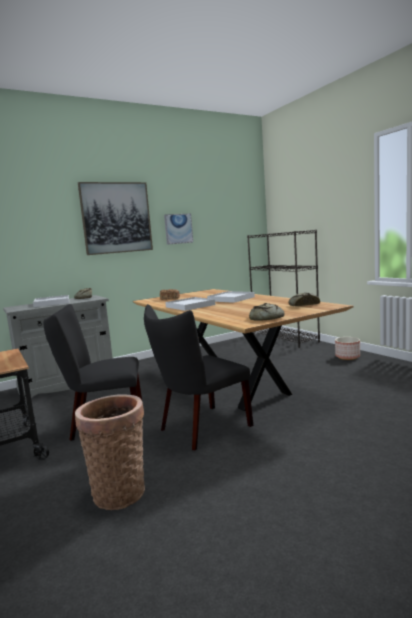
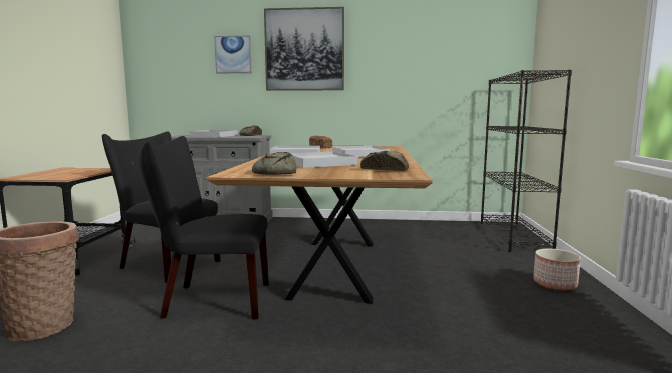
camera: 35 degrees right, 0 degrees up
(178, 228) = (383, 66): picture -> picture (233, 54)
(247, 308) = (319, 163): none -> white tray

